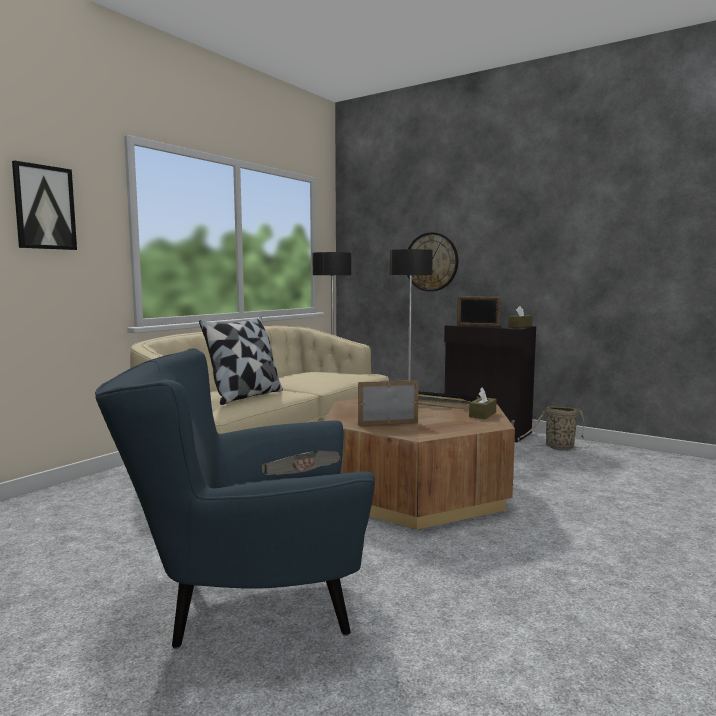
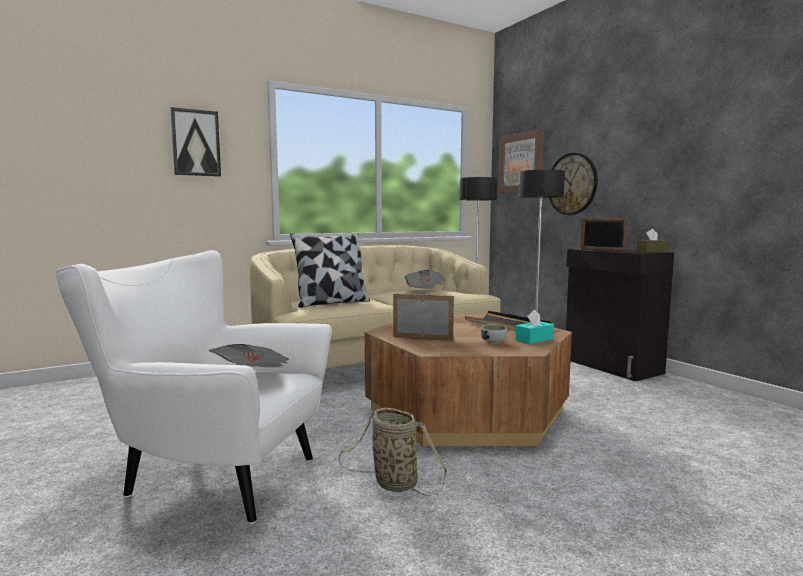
camera: 25 degrees right, 0 degrees up
(245, 604) = (209, 476): blue armchair -> white armchair
(316, 375) = (424, 291): none -> newspaper
(373, 238) = (521, 163): none -> picture
(454, 420) = (493, 342): none -> bowl
(482, 414) = (534, 339): brown tissue box -> turquoise tissue box
(557, 448) = (679, 393): basket -> basket (392, 483)

